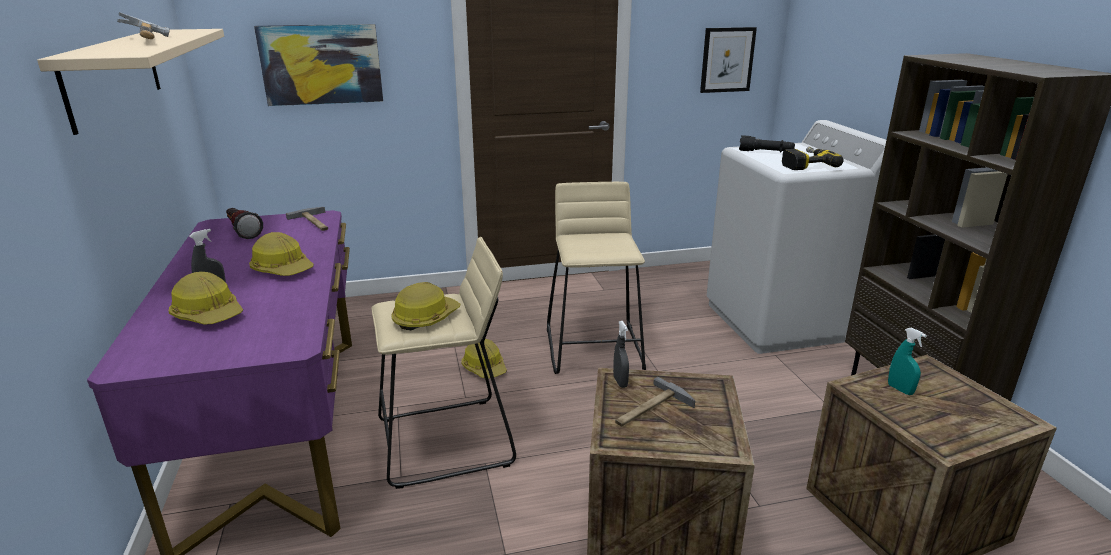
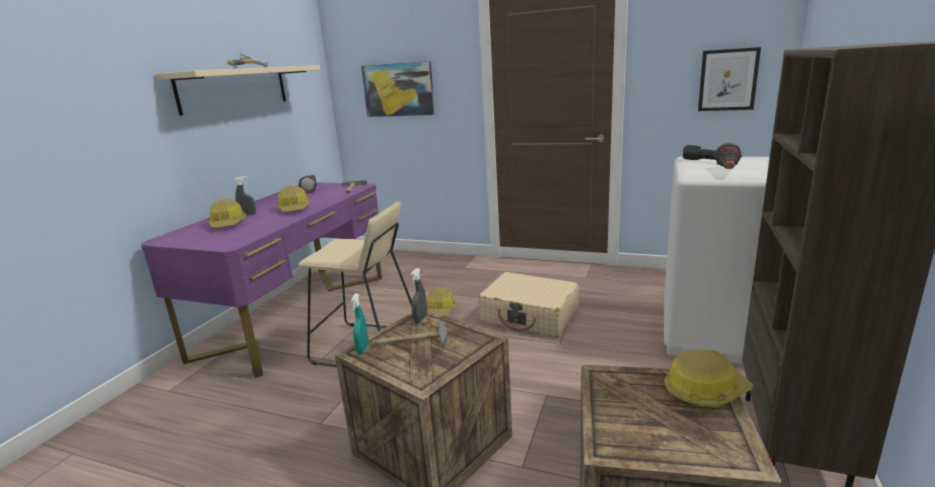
camera: 35 degrees right, 5 degrees down
(425, 318) = (343, 250): hard hat -> hard hat (704, 391)
(595, 348) = (530, 316): beige stool -> beige suitcase
(805, 164) = (727, 172): power drill -> flashlight
(900, 389) = (643, 390): turquoise spray bottle -> turquoise spray bottle (362, 349)

